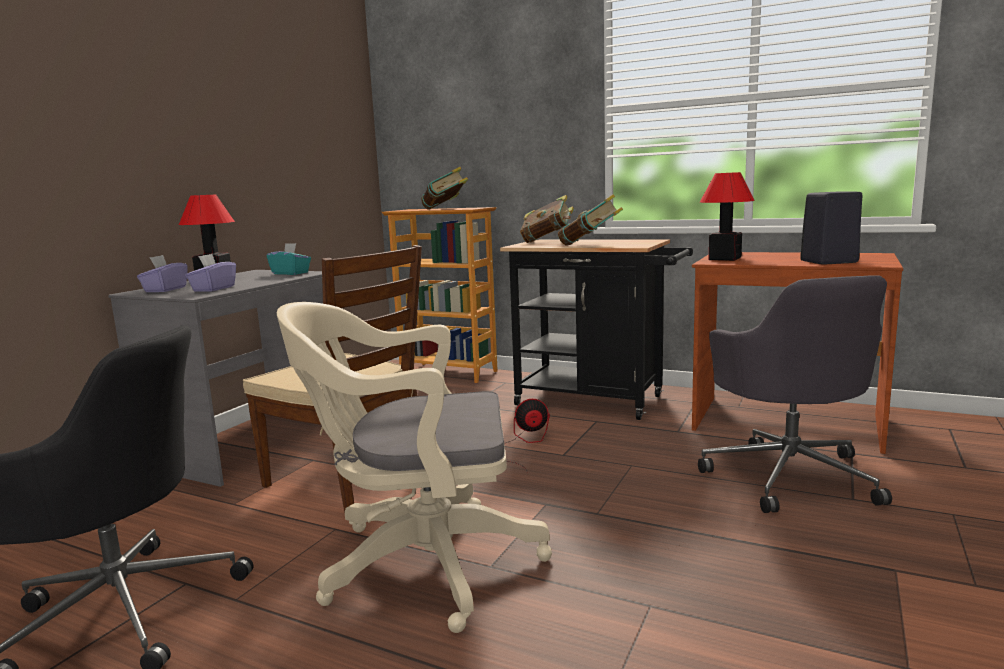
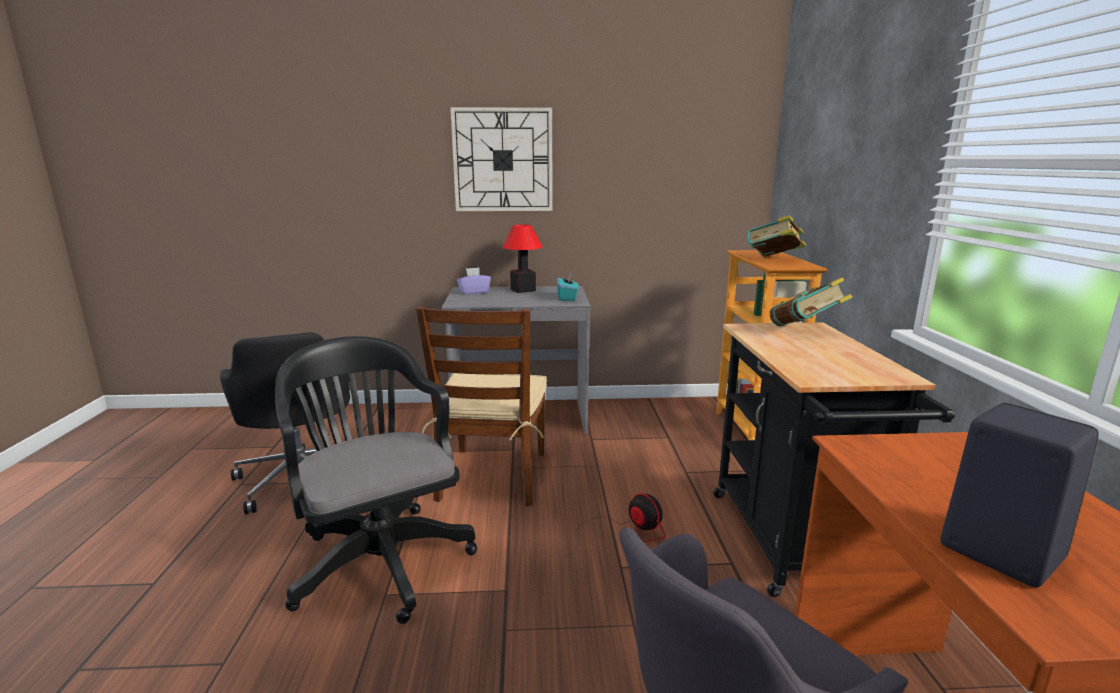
camera: 60 degrees right, 5 degrees up
(147, 112) = (503, 160): none -> wall clock
(213, 289) = (482, 300): purple tissue box -> none
(419, 563) = (379, 558): beige office chair -> black office chair
(590, 245) = (792, 354): book -> none
(724, 259) = (901, 450): table lamp -> none

